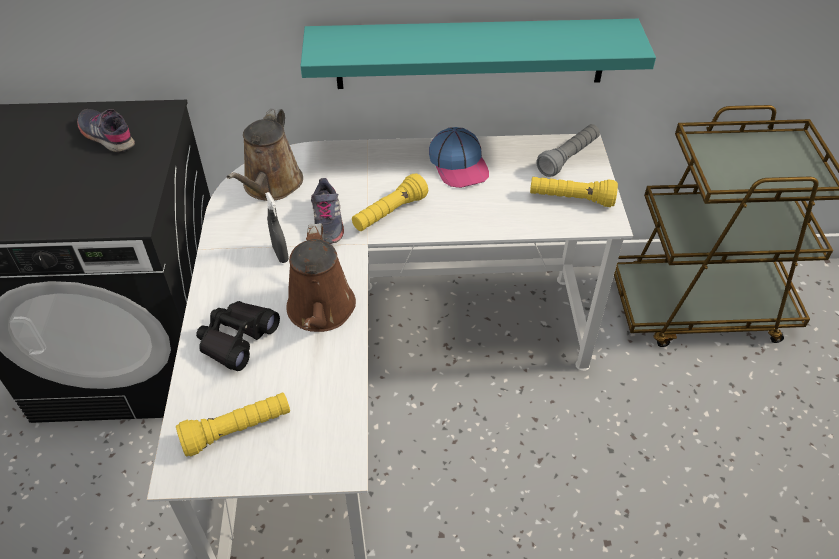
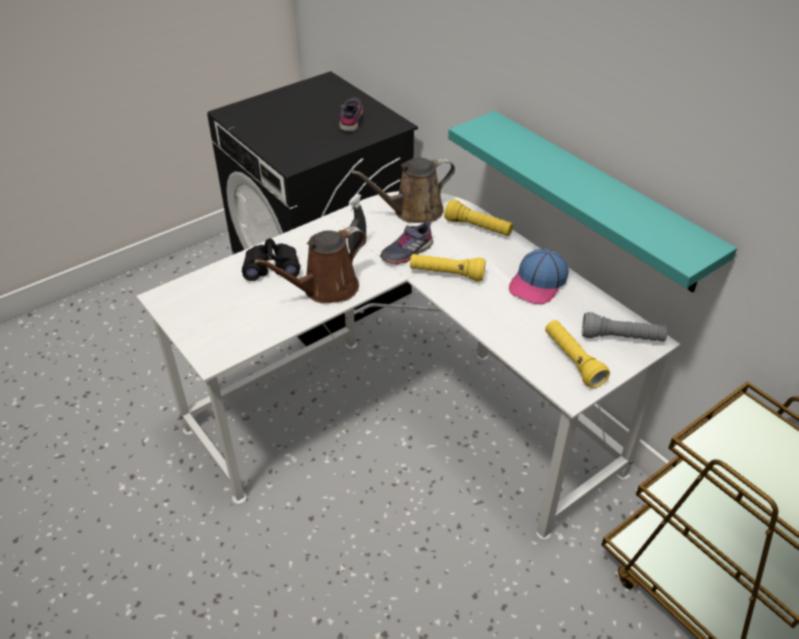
camera: 55 degrees right, 5 degrees down
(237, 430) = (206, 303): yellow flashlight -> yellow flashlight (478, 228)

